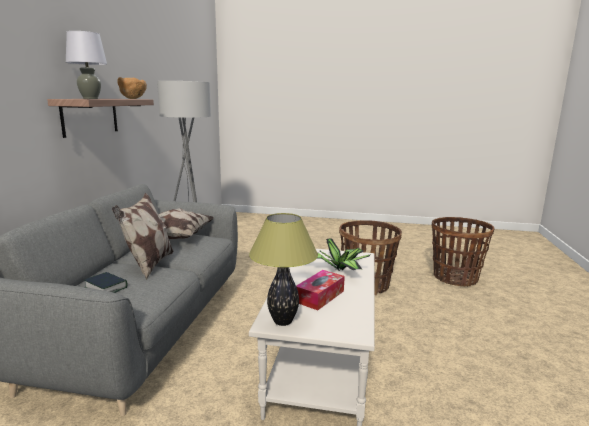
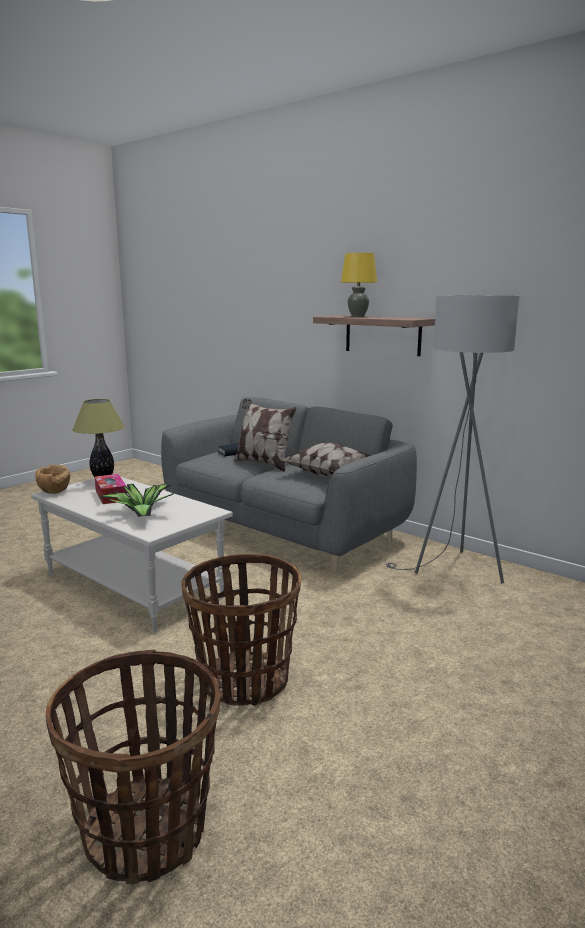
camera: 120 degrees right, 0 degrees up
(90, 98) = (357, 316): grey table lamp -> yellow table lamp
(133, 98) = (402, 318): brown bowl -> brown bowl (55, 492)

